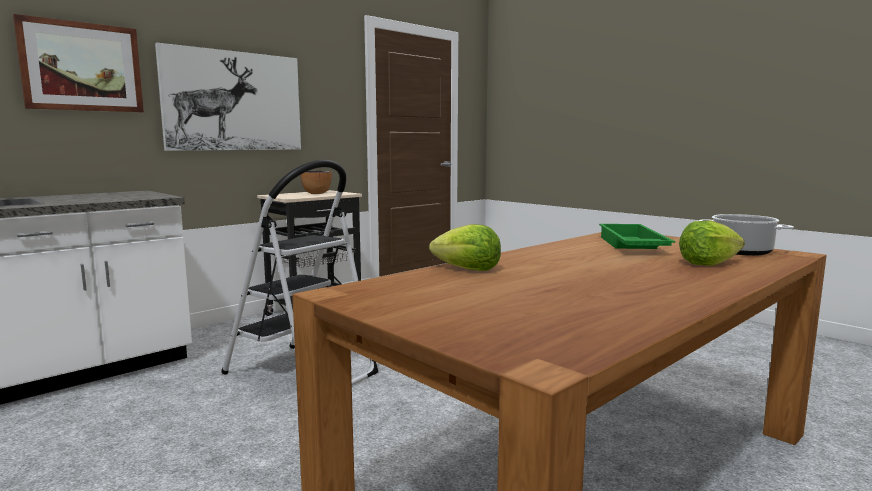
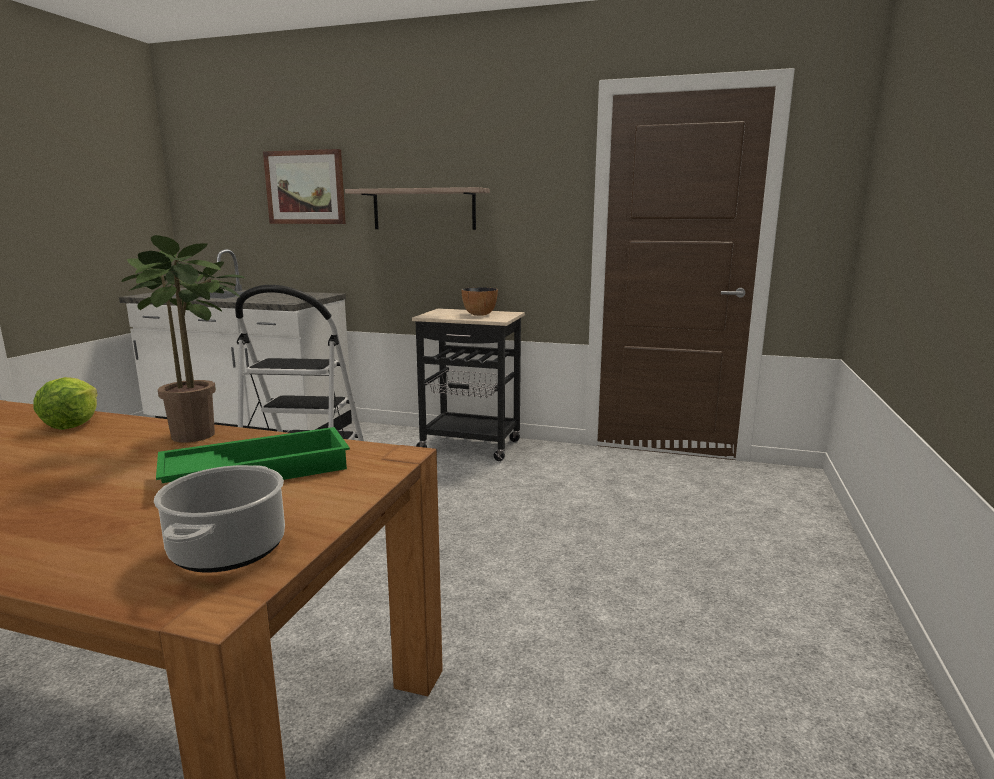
camera: 60 degrees right, 5 degrees up
(234, 101) = (424, 209): picture -> shelf
(546, 250) = (200, 436): none -> potted plant
(708, 263) = (101, 527): lettuce -> none

